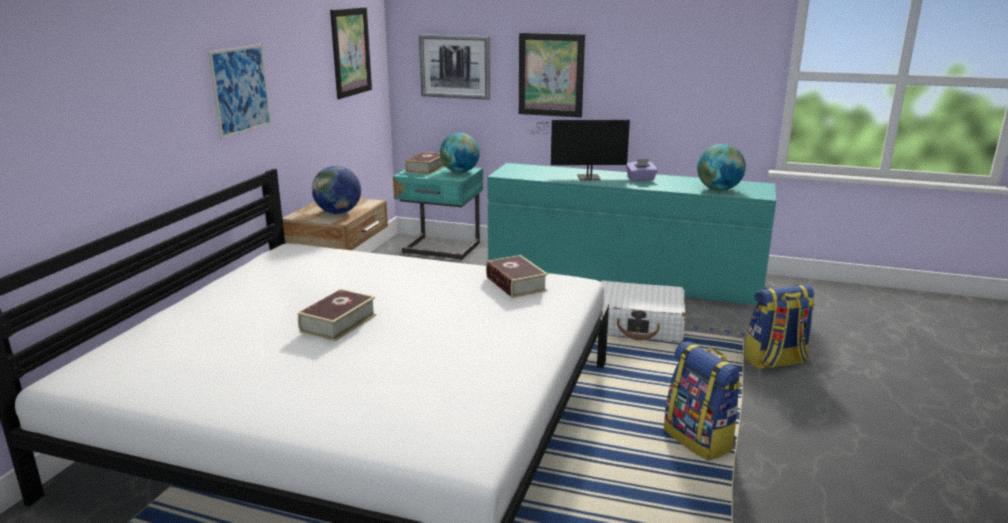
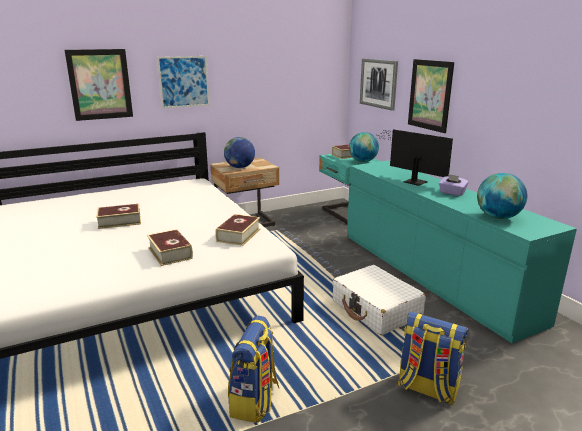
camera: 45 degrees right, 0 degrees up
(351, 52) = (302, 67): picture -> picture (100, 84)
(498, 326) = (170, 253): none -> book

